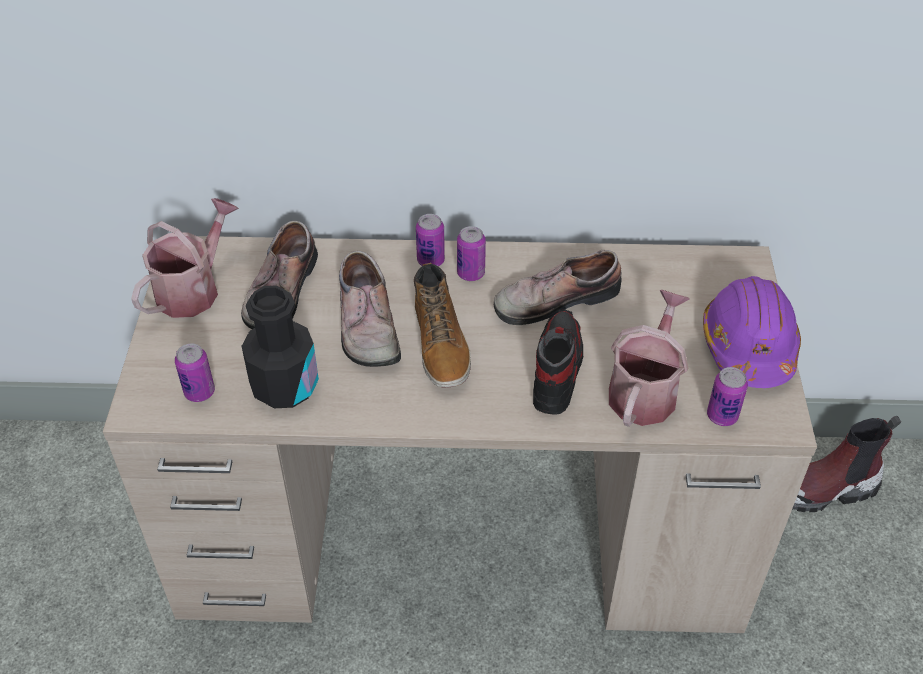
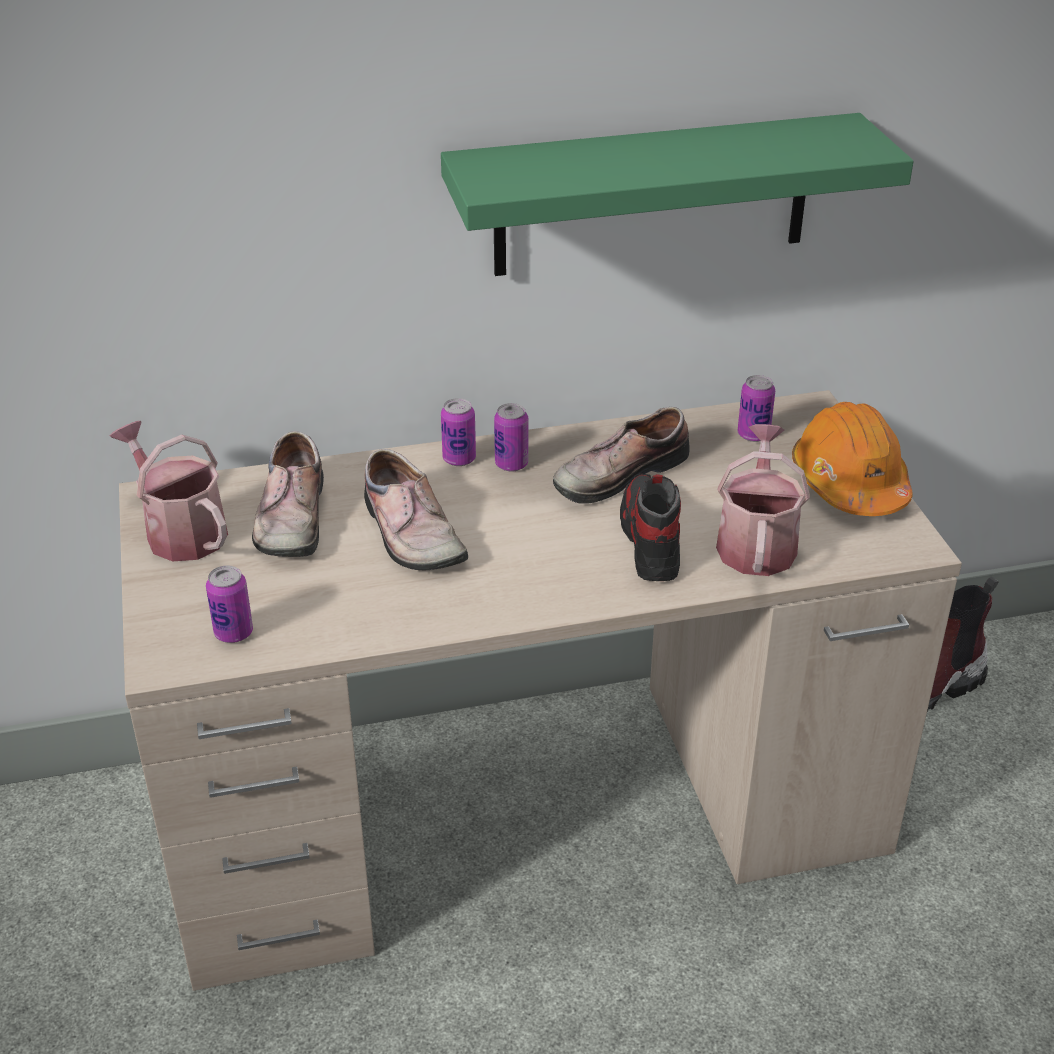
camera: 15 degrees left, 10 degrees down
(193, 289) = (180, 531): watering can -> watering can turned 60 degrees counterclockwise
(285, 386) = (337, 609): black bottle -> none
(441, 345) = (508, 538): boot -> none
(619, 69) = (652, 195): none -> green shelf
(722, 416) = (850, 552): can -> can (753, 435)
(748, 346) = (849, 483): purple hard hat -> orange hard hat

